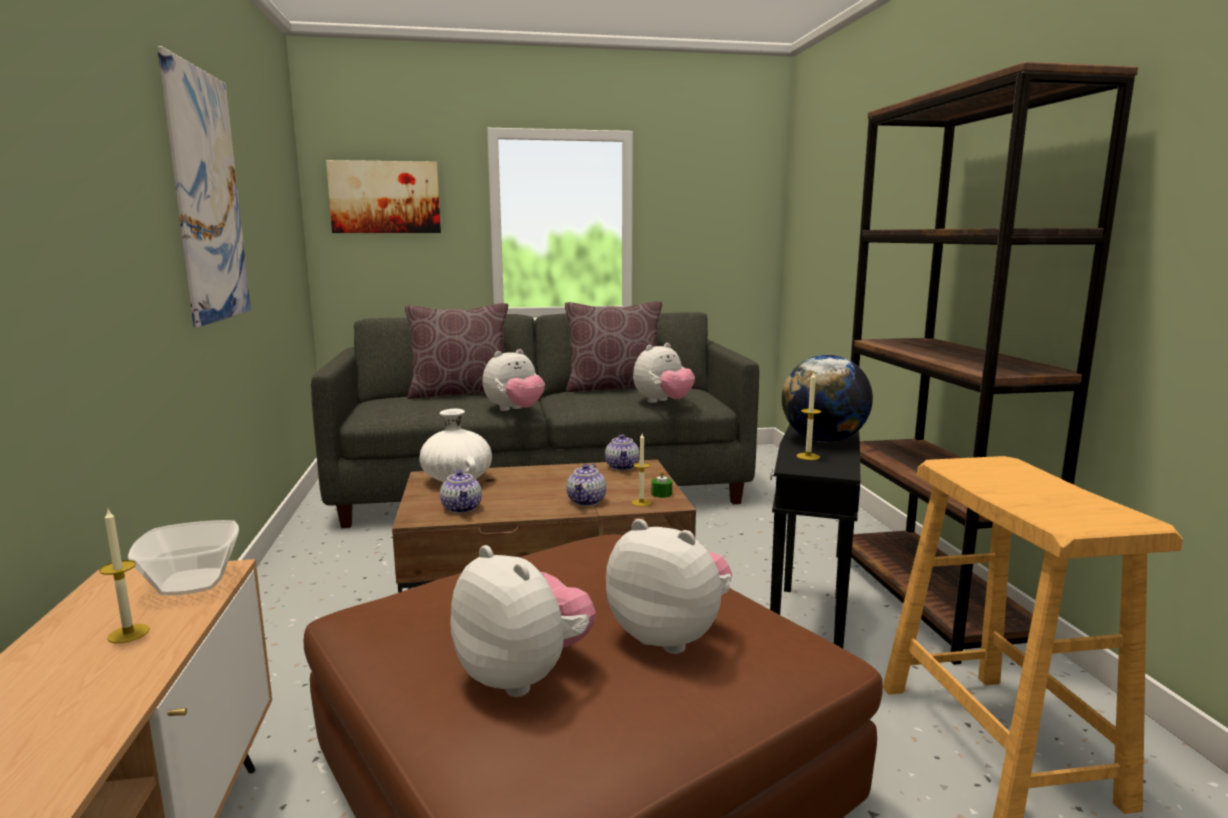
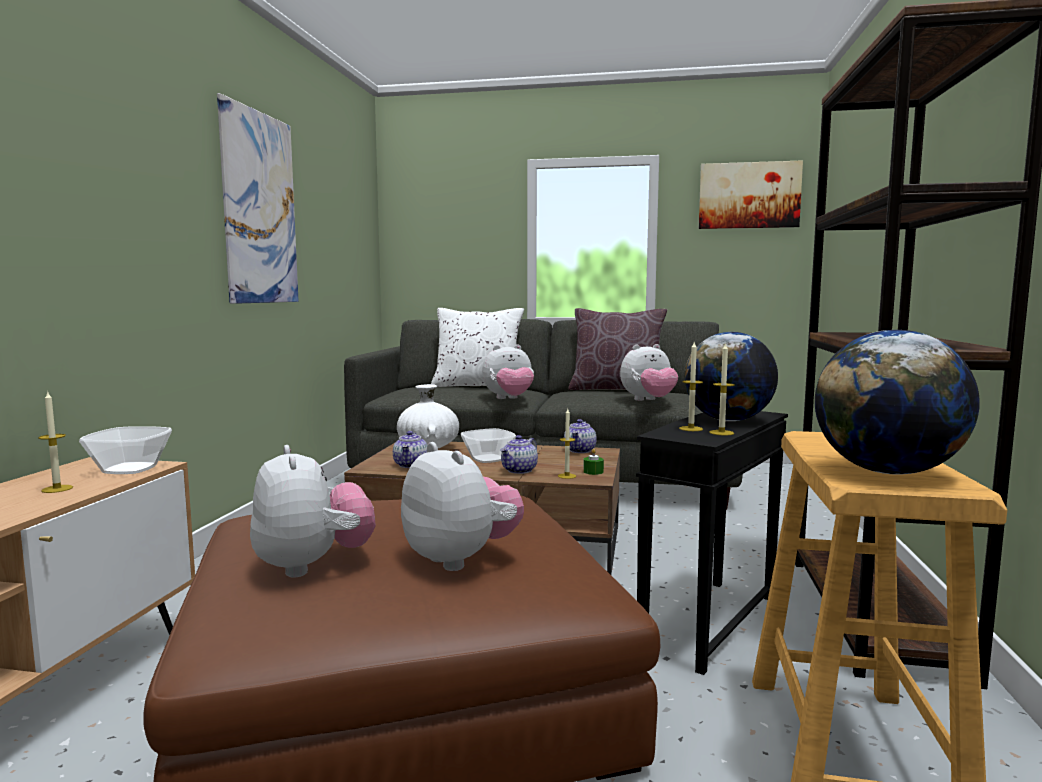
camera: 20 degrees right, 5 degrees down
(385, 197) = (441, 222): picture -> picture (749, 195)
(461, 394) = (477, 386): brown pillow -> white pillow
(539, 489) = (488, 459): none -> bowl
(840, 459) = (721, 433): none -> candle
(1069, 508) = (888, 472): none -> globe

